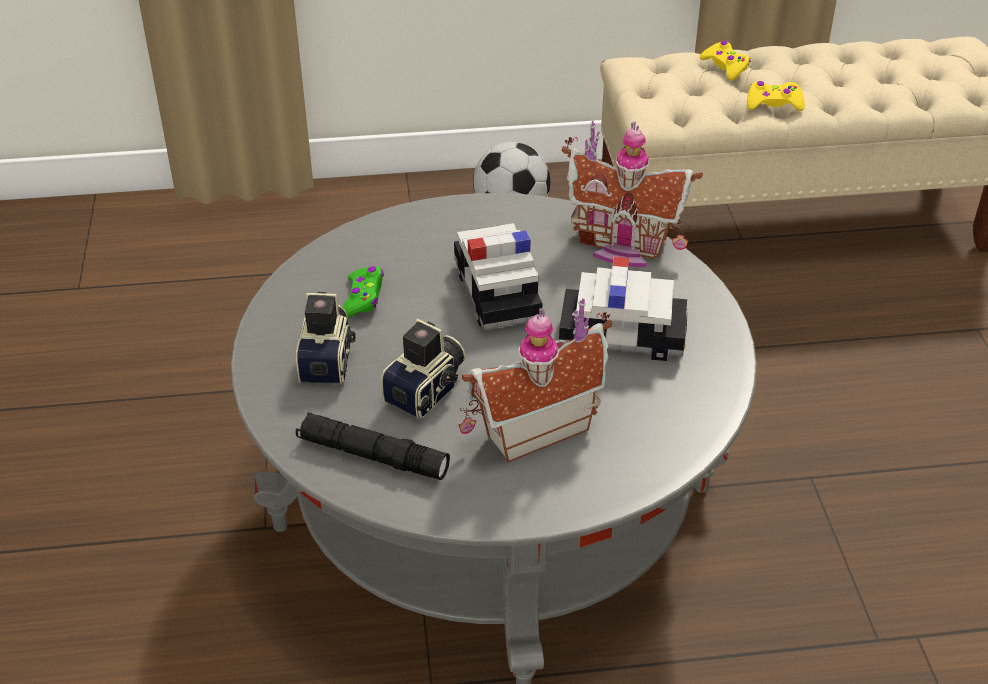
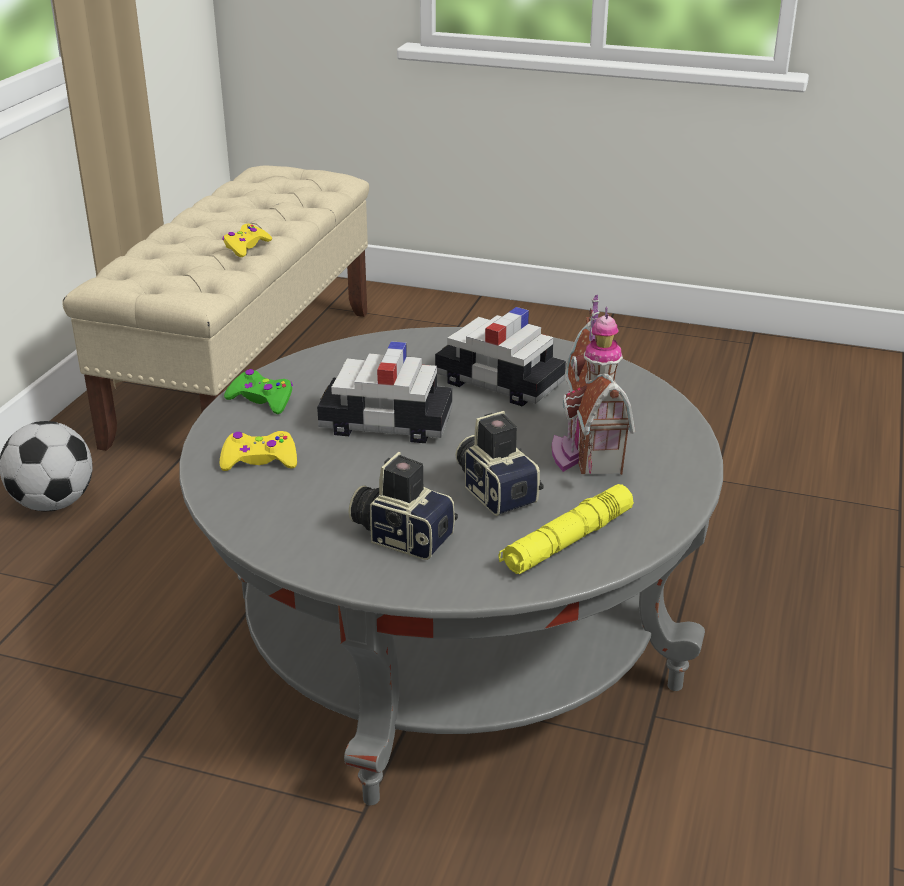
camera: 65 degrees left, 10 degrees down
(363, 298) = (322, 495): green game controller -> green game controller (261, 400)
(373, 455) = (567, 541): black flashlight -> yellow flashlight
(622, 247) = (378, 351): toy house -> none
(622, 336) = (498, 382): toy car -> toy car turned 90 degrees counterclockwise
(725, 66) = (167, 248): yellow game controller -> yellow game controller (259, 460)

